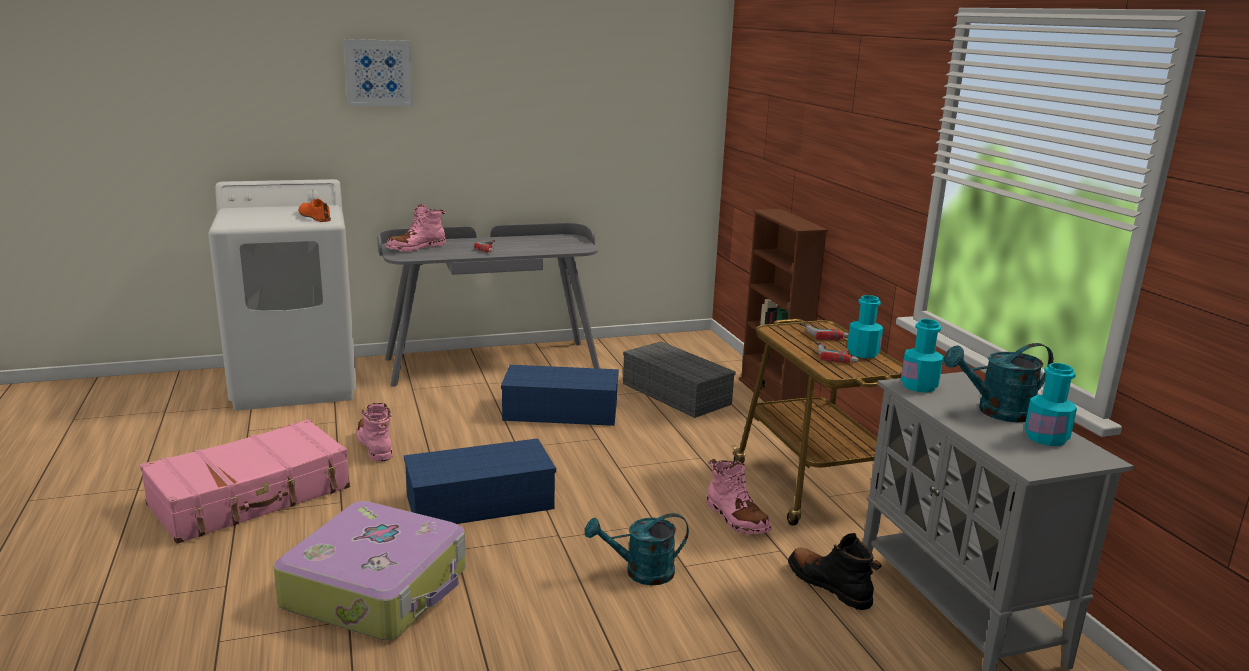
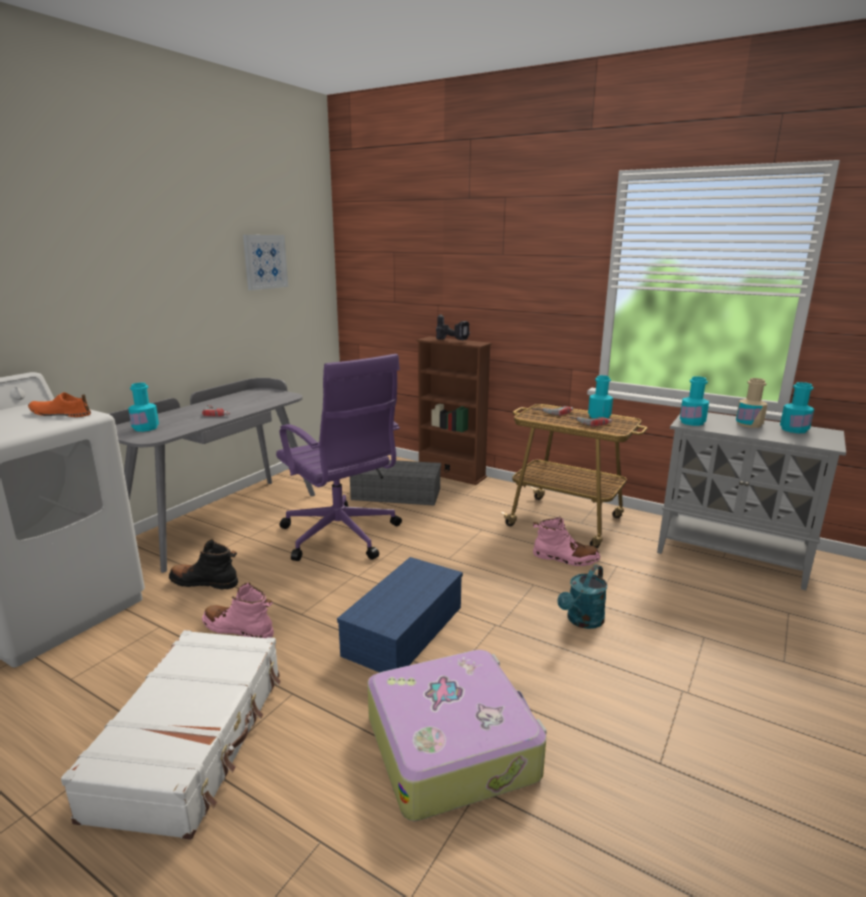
camera: 40 degrees left, 0 degrees up
(252, 497) = (193, 740): pink suitcase -> white suitcase
(378, 73) = (59, 247): picture -> picture (265, 262)
(416, 248) = (145, 428): pink boot -> turquoise bottle
(559, 412) = (341, 536): blue storage box -> purple office chair
(788, 218) = (453, 340): none -> power drill
(829, 586) = (670, 574): black boot -> black boot (204, 583)
(996, 412) = (749, 424): turquoise watering can -> beige bottle

